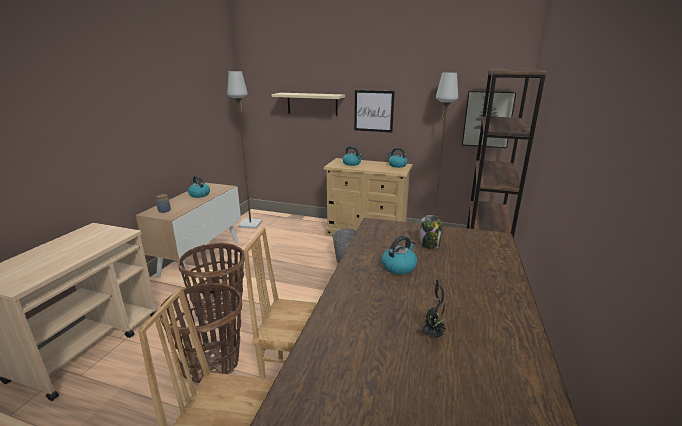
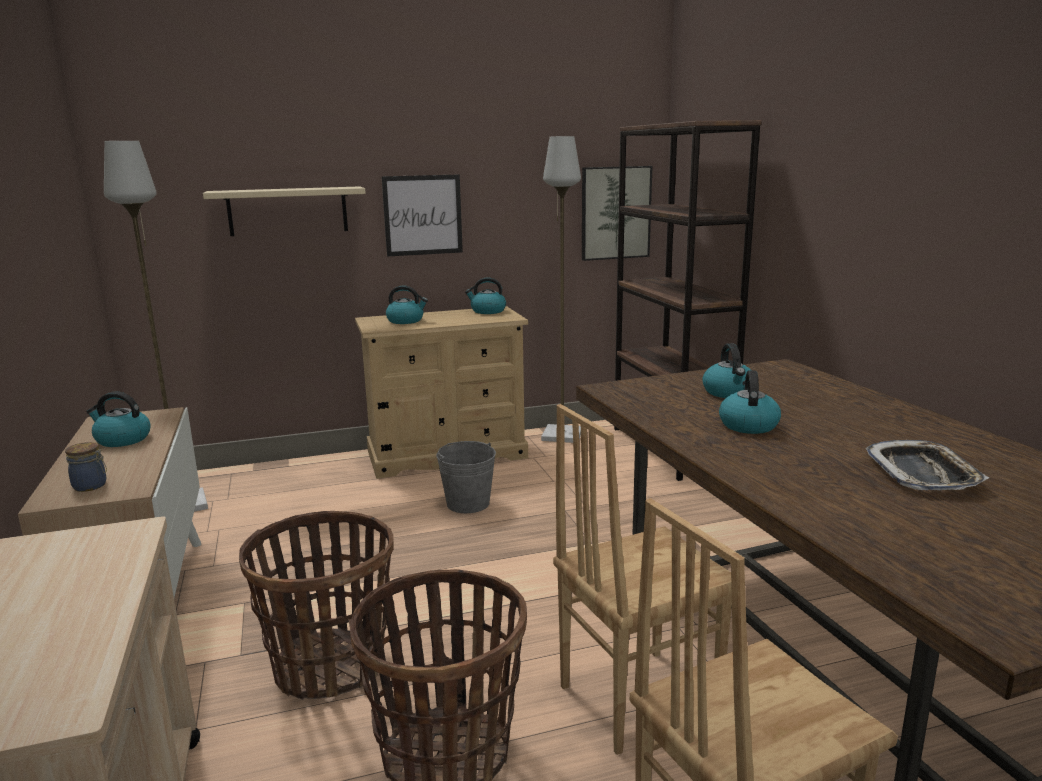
camera: 35 degrees left, 5 degrees down
(429, 244) = (729, 392): jar -> kettle
(432, 334) = (922, 473): potted plant -> tray

